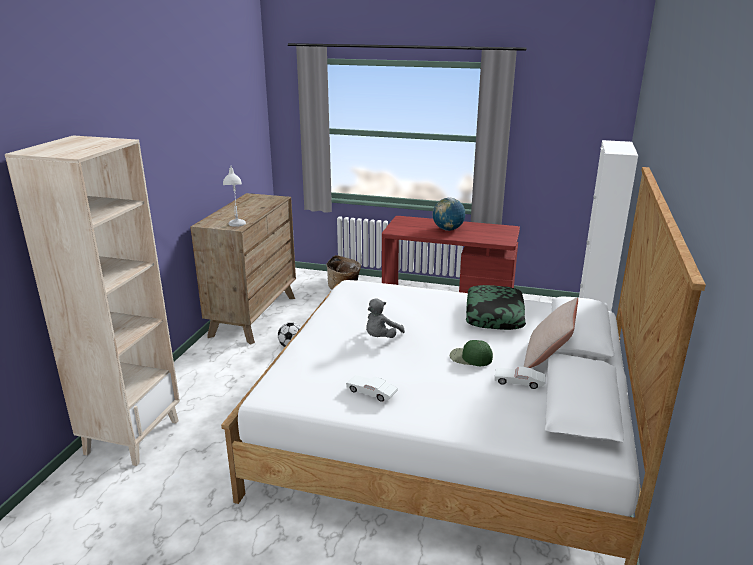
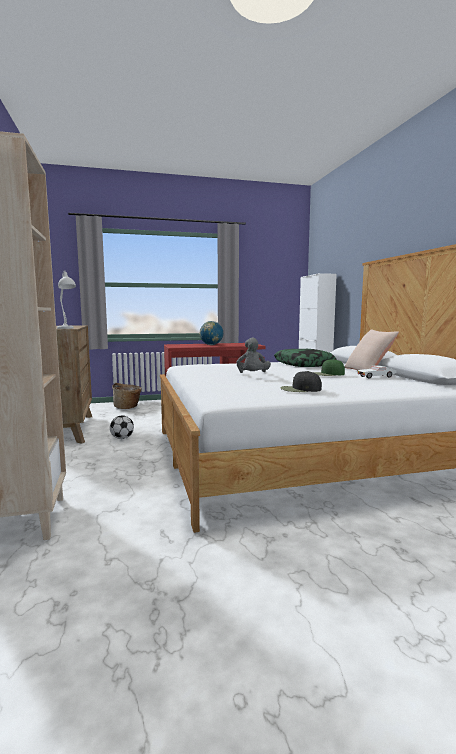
camera: 30 degrees left, 15 degrees down
(371, 393) = (300, 389): white toy car -> black cap

